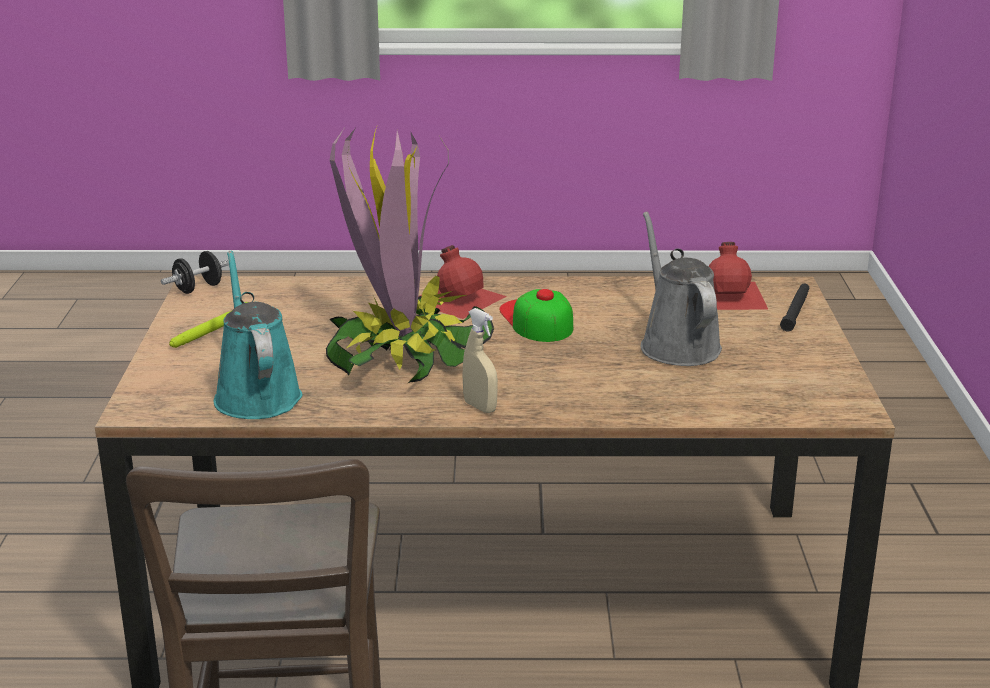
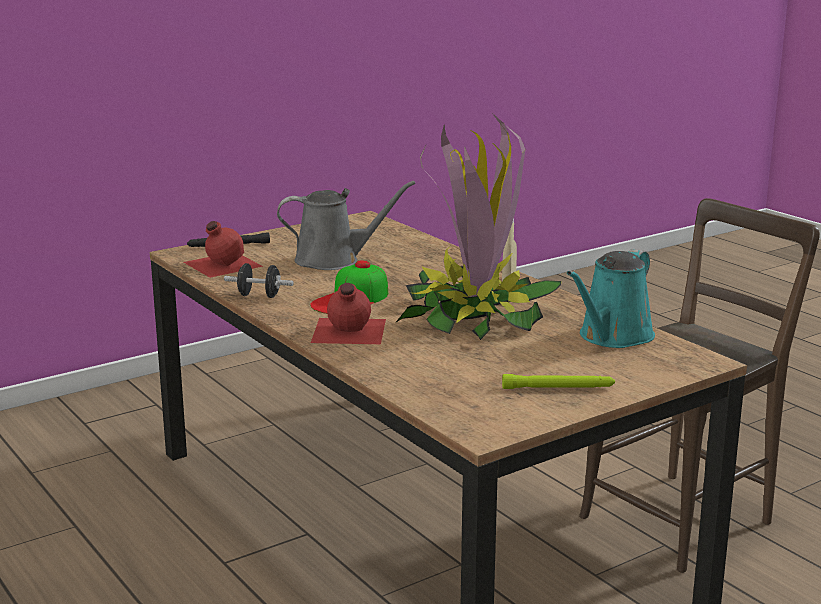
camera: 125 degrees left, 5 degrees down
(198, 288) = (490, 431): black dumbbell -> black dumbbell (259, 296)
(676, 345) = (334, 260): grey watering can -> grey watering can turned 135 degrees counterclockwise

